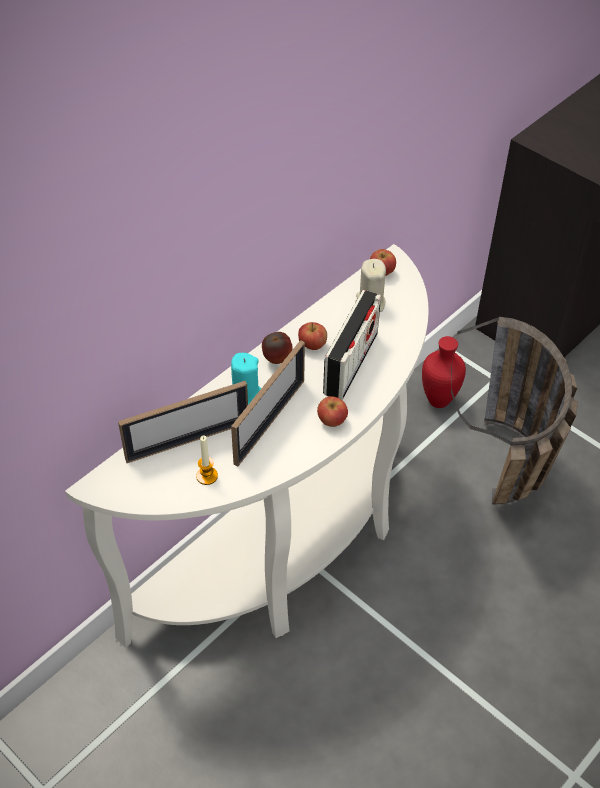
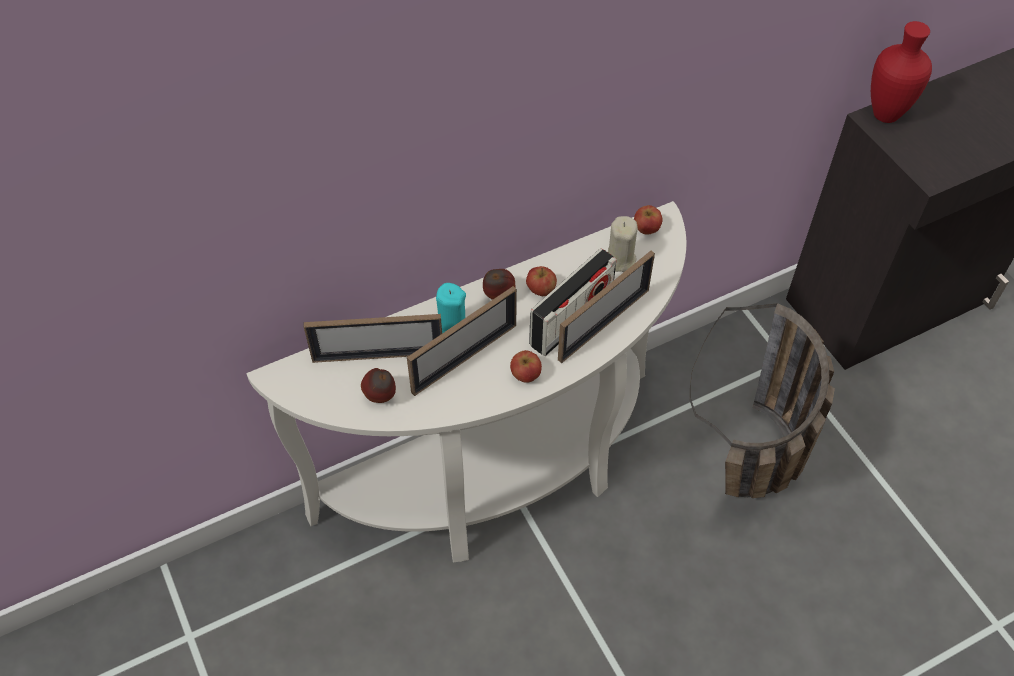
camera: 20 degrees right, 5 degrees up
(207, 476) = (381, 397): candle -> apple
(381, 360) = (604, 324): none -> picture frame
(439, 400) = (715, 367): red vase -> red vase (886, 114)

